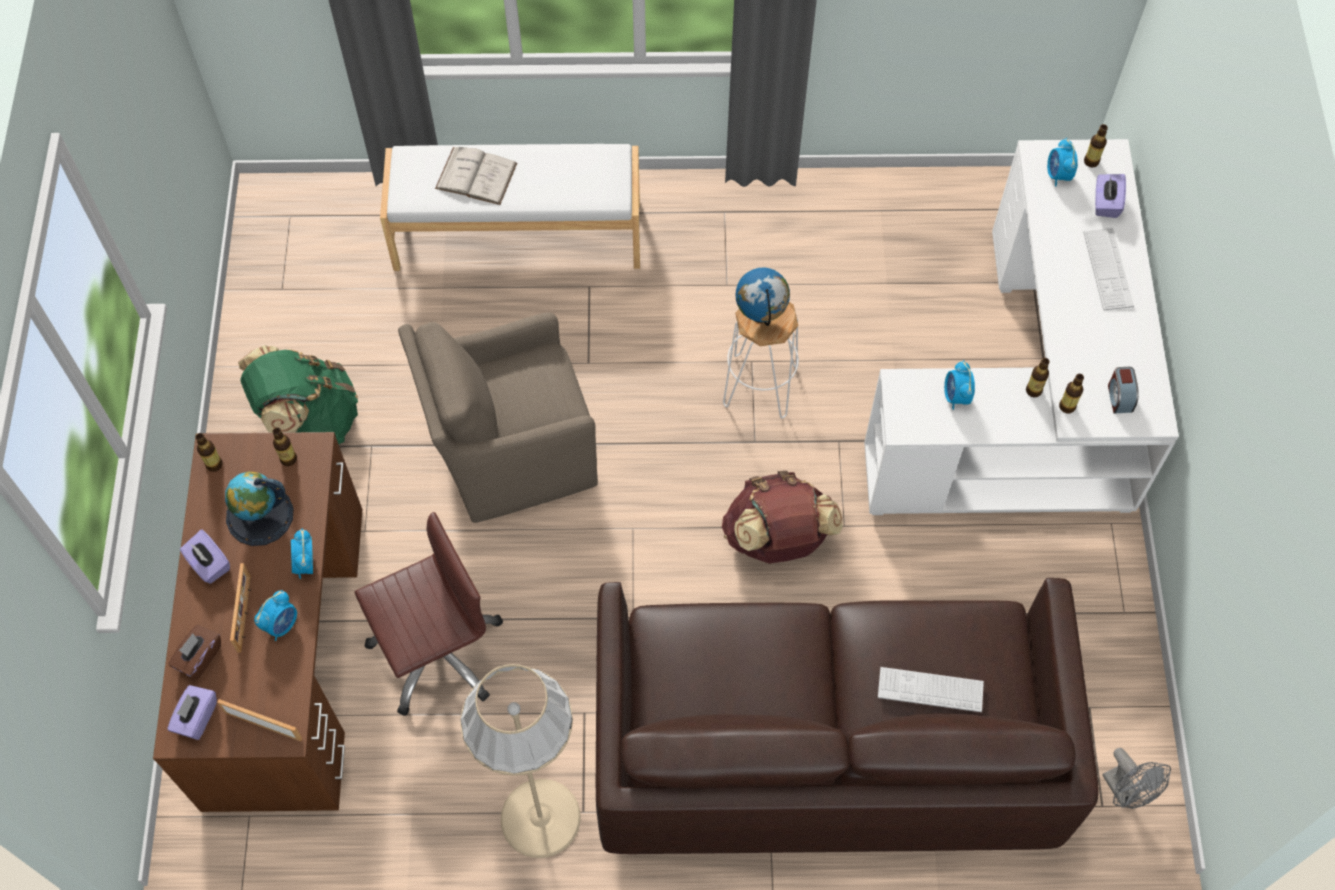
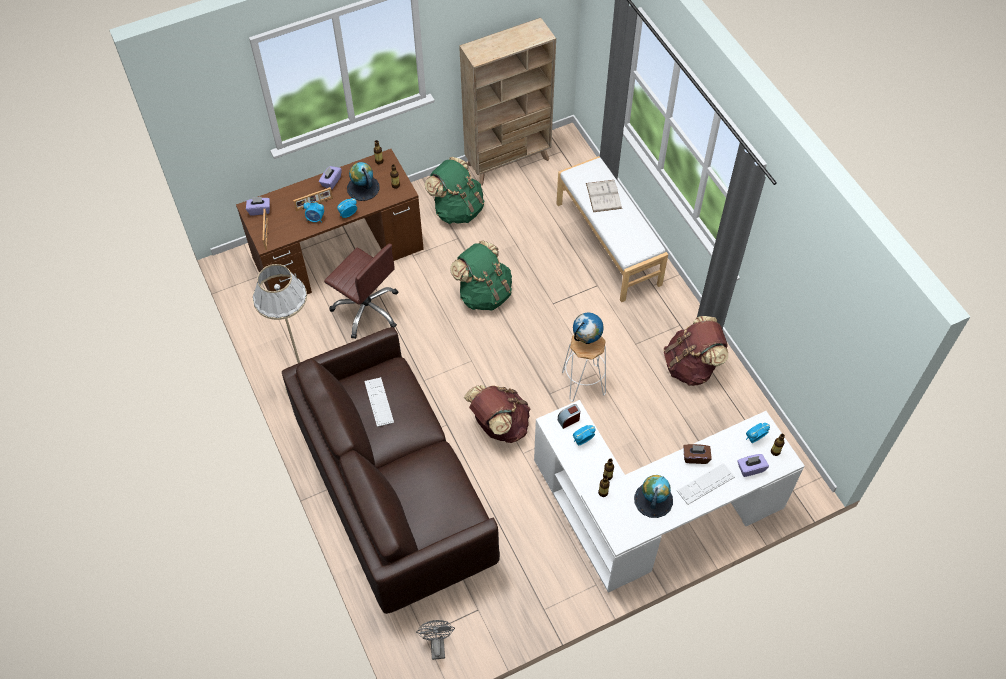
camera: 65 degrees right, 5 degrees down
(199, 657) = (287, 198): brown tissue box -> brown tissue box (695, 457)
(259, 301) = (508, 161): none -> beige bookcase
(511, 453) = (484, 293): brown armchair -> green backpack
(804, 232) = (691, 366): none -> brown backpack
(930, 690) = (415, 496): keyboard -> keyboard (379, 402)
(1106, 346) = (653, 499): none -> globe
(1119, 397) = (624, 517): alarm clock -> alarm clock (568, 420)
(1125, 792) = (437, 644): grey fan -> grey fan turned 135 degrees clockwise

